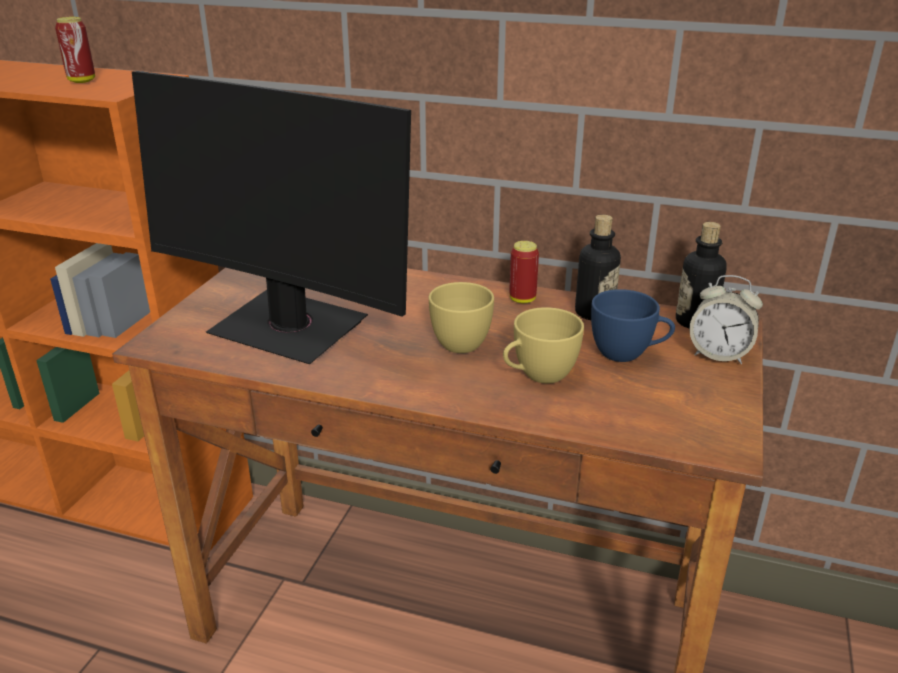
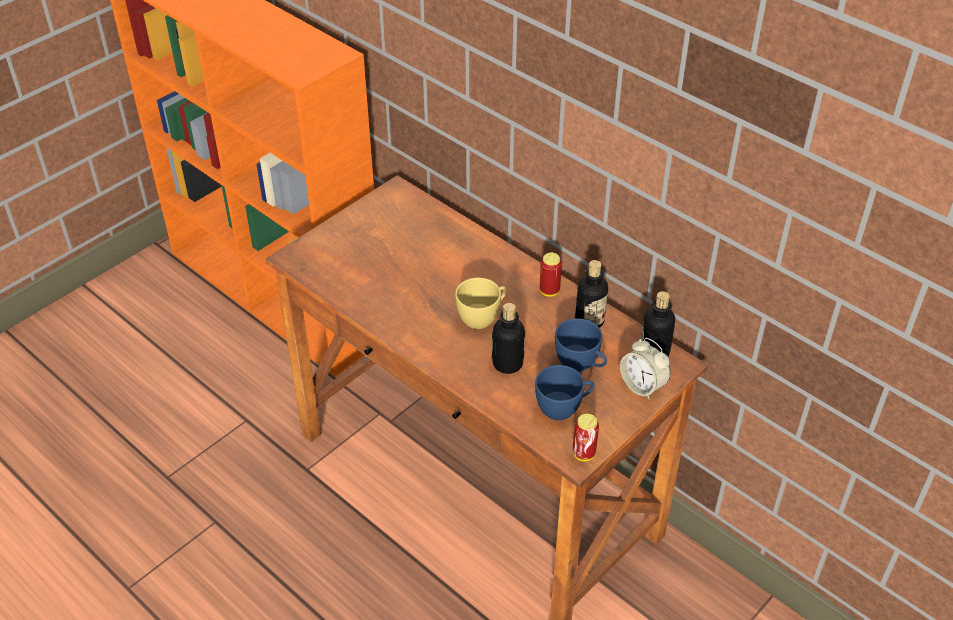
camera: 25 degrees right, 15 degrees up
(82, 81) = (290, 48): can -> can (583, 453)
(288, 328) = (378, 270): monitor -> none
(538, 376) = (507, 363): yellow cup -> bottle
(654, 401) = (563, 409): none -> blue cup

